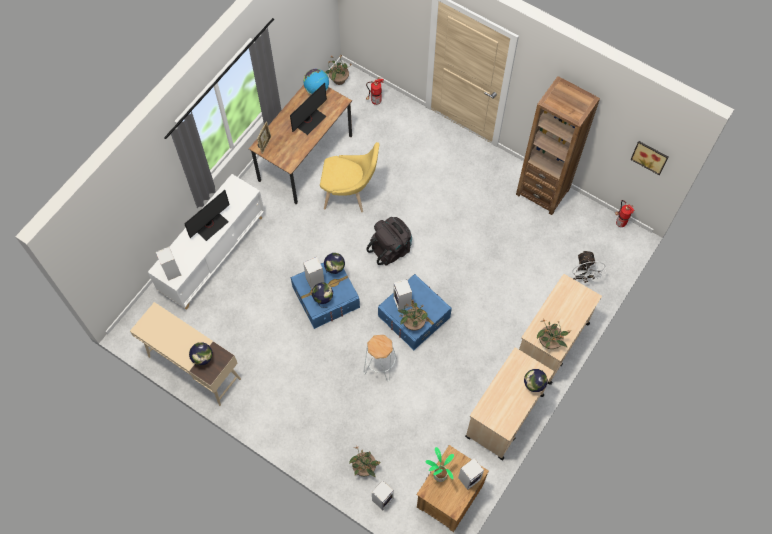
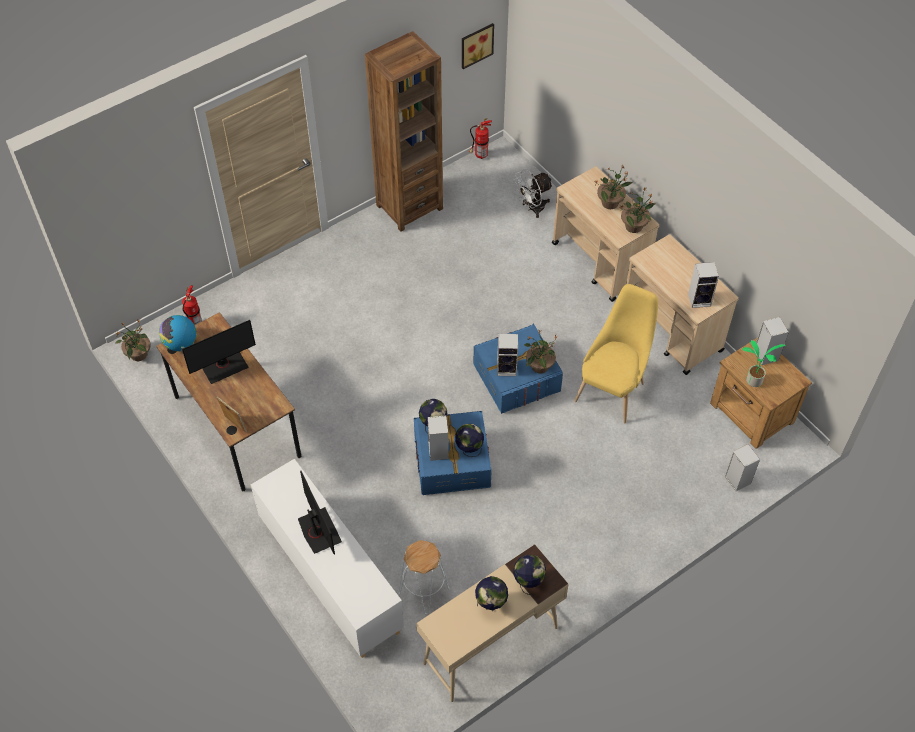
camera: 70 degrees left, 10 degrees down
(172, 272) = (370, 597): speaker -> speaker (700, 299)
(309, 120) = (224, 366): monitor -> monitor turned 90 degrees clockwise
(350, 194) = (317, 393): yellow chair -> yellow chair (612, 389)
(364, 467) = (692, 487): potted plant -> potted plant (610, 203)
(380, 365) = (567, 431): white stool -> white stool (424, 590)
(391, 249) = (415, 373): black backpack -> none
(533, 386) = (681, 257): globe -> globe (491, 604)
(583, 277) = (532, 208): white fan -> white fan turned 135 degrees clockwise

